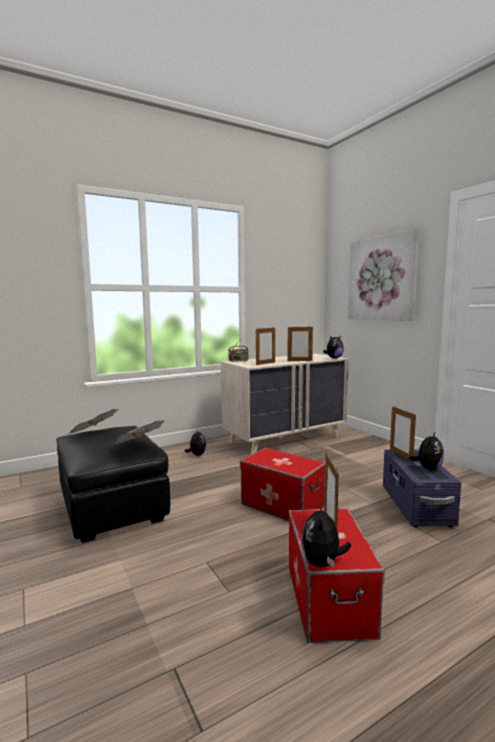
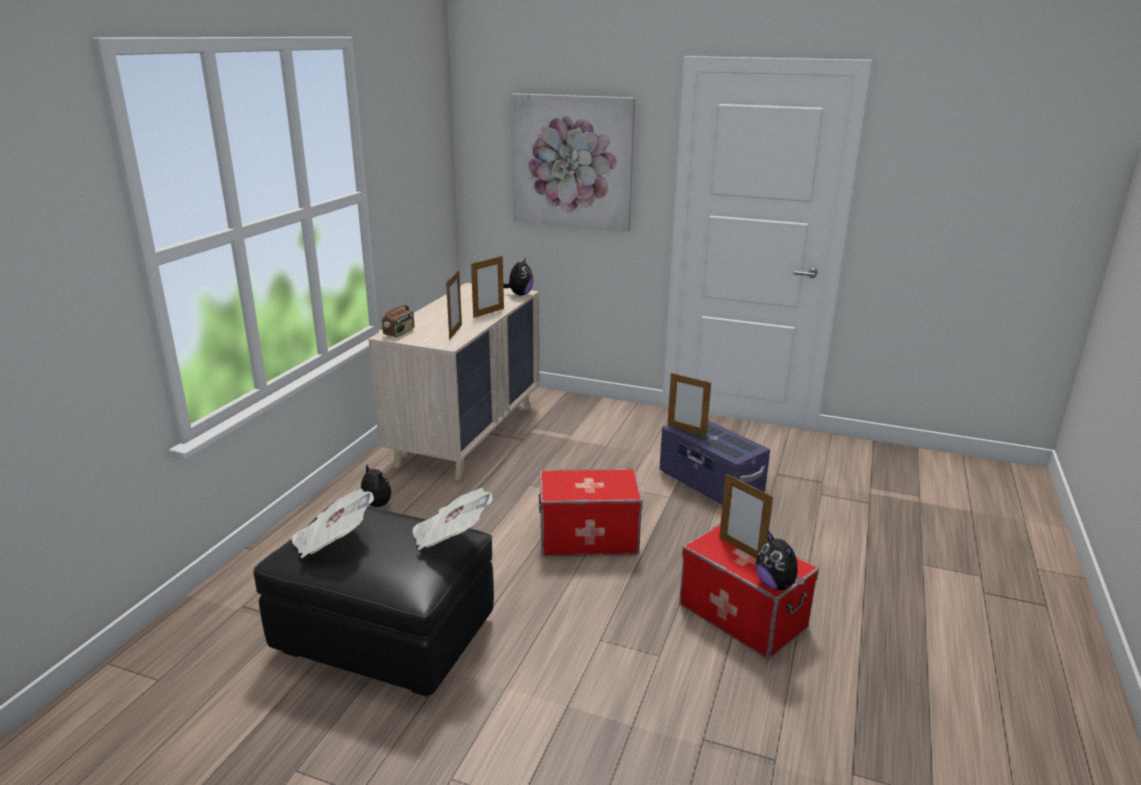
camera: 40 degrees left, 15 degrees up
(428, 468) = (728, 440): plush toy -> none

